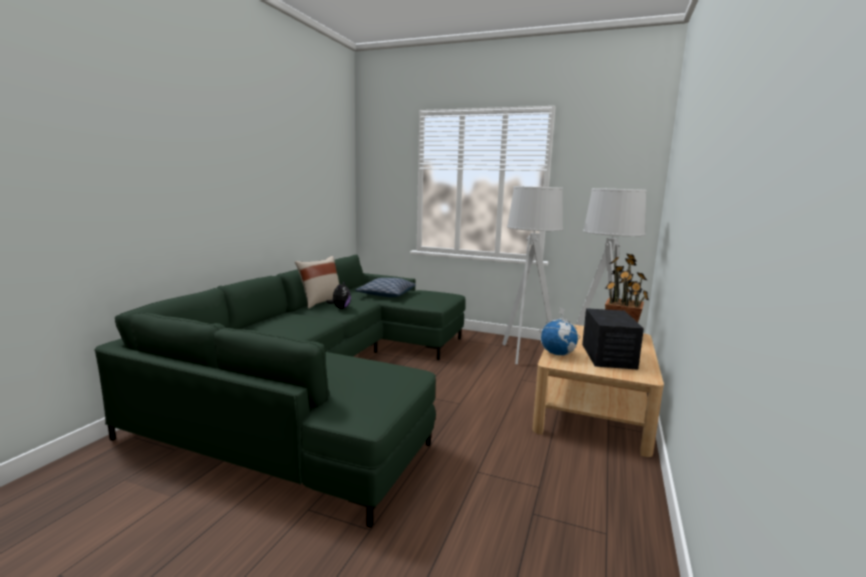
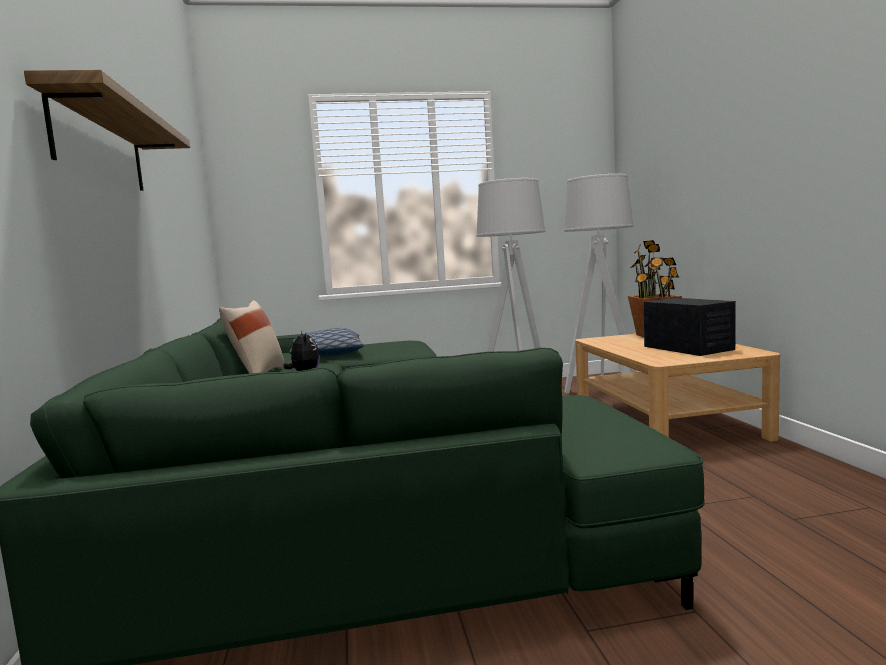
camera: 30 degrees left, 5 degrees down
(225, 172) = (100, 145): none -> shelf
(558, 354) = (646, 356): globe -> none

